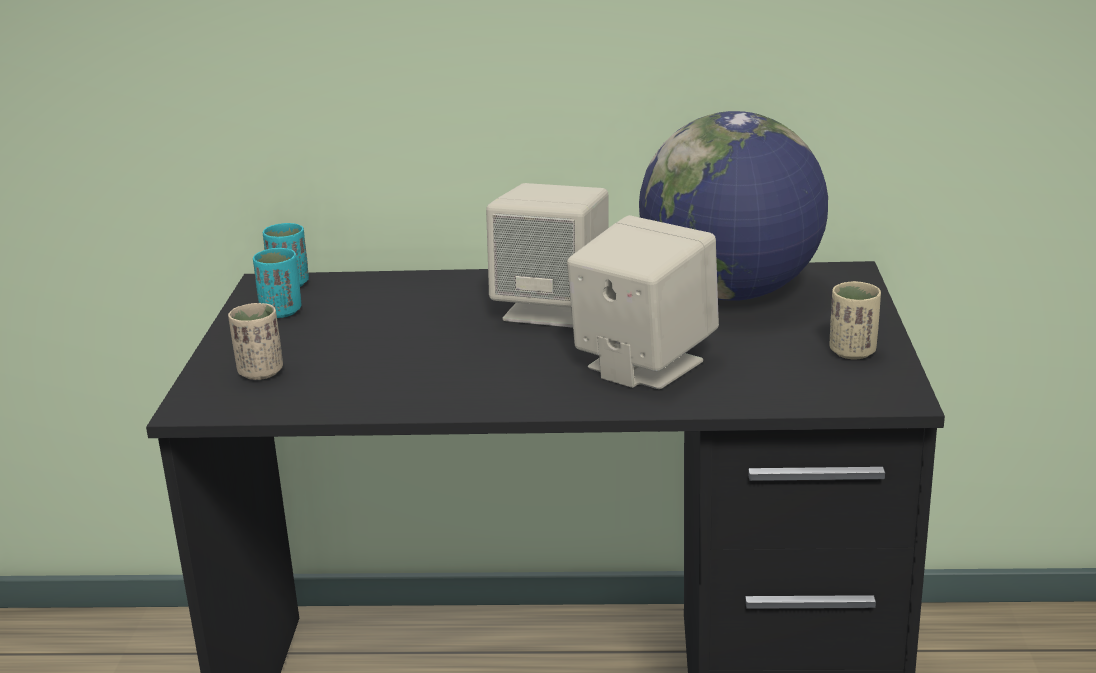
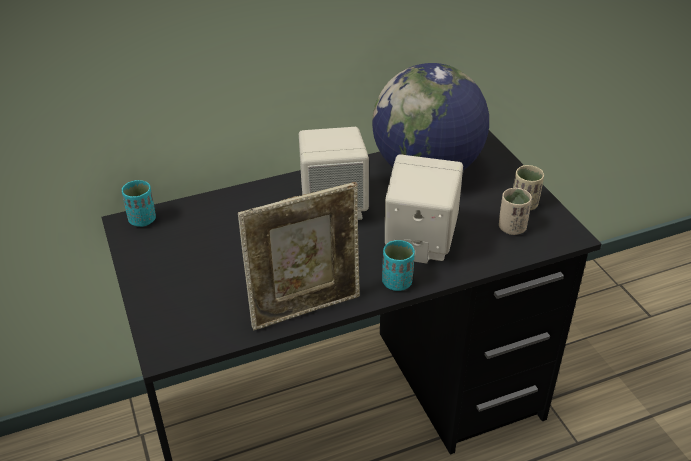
camera: 25 degrees left, 15 degrees up
(260, 372) = (186, 307): beige cup -> beige cup (512, 228)
(281, 311) = (157, 247): turquoise cup -> turquoise cup (397, 283)
(413, 401) = (306, 308): none -> picture frame

